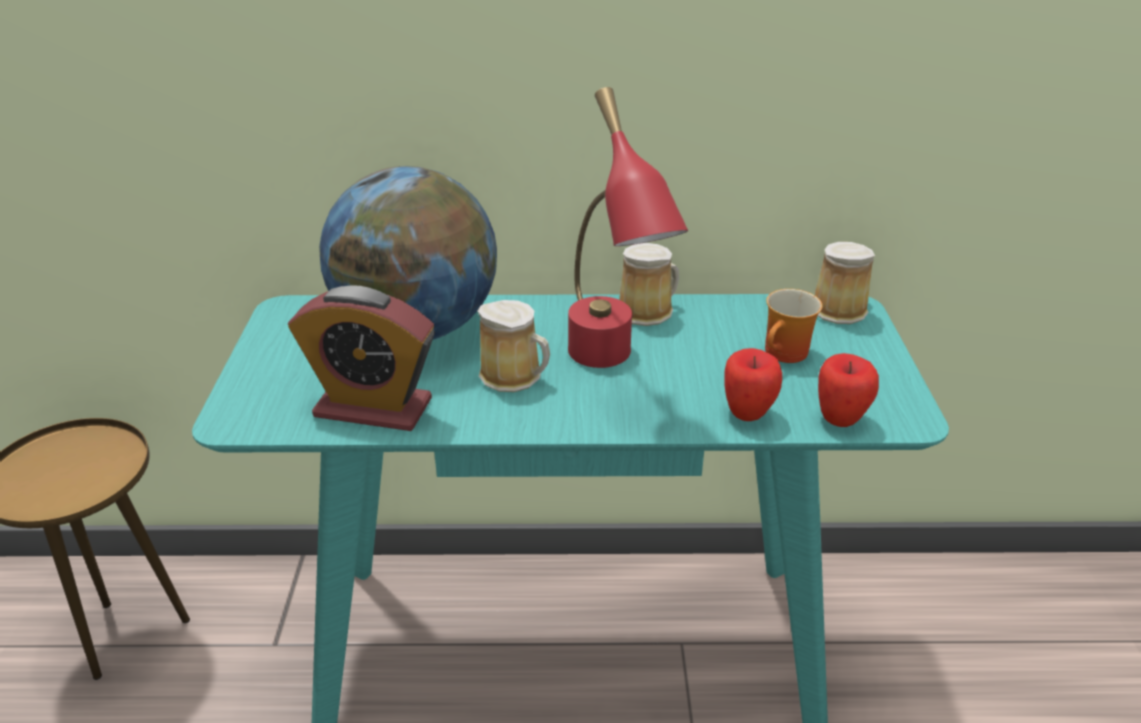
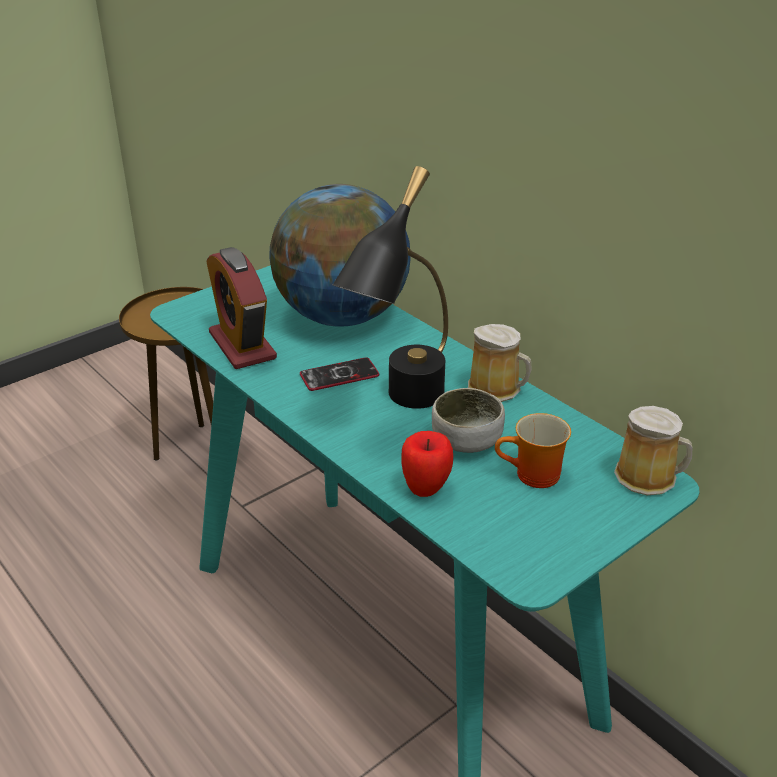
camera: 50 degrees right, 0 degrees up
(514, 376) = (339, 375): mug -> phone
(610, 367) = (402, 406): red table lamp -> black table lamp
(703, 361) = (466, 441): none -> bowl
(840, 419) = (479, 538): apple -> none

